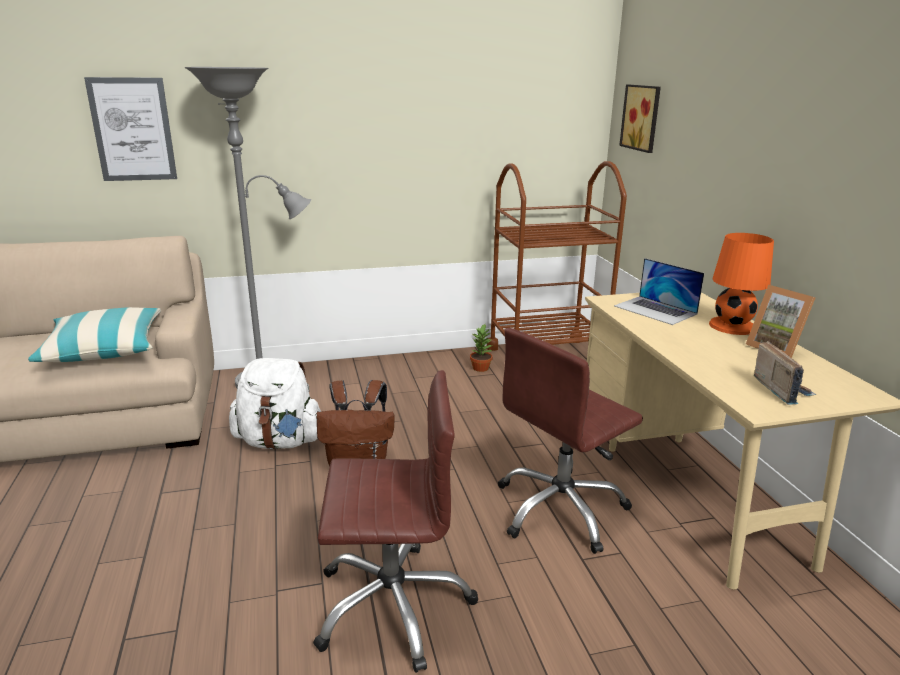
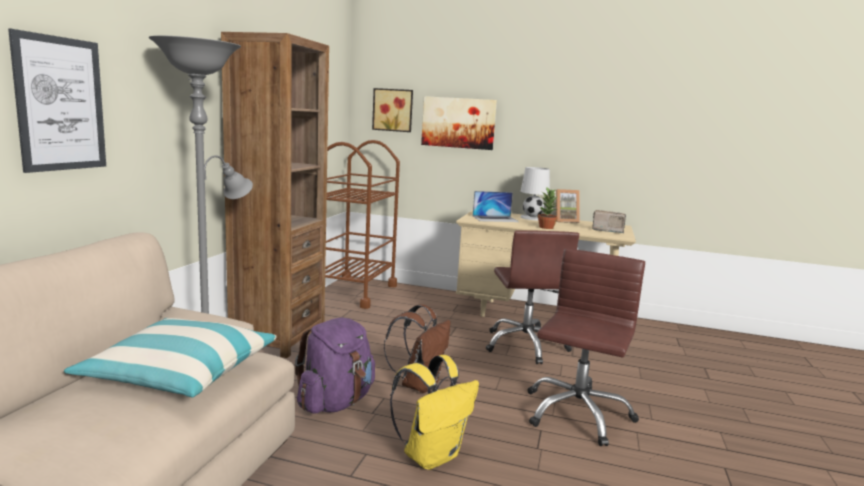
camera: 60 degrees left, 10 degrees down
(218, 523) = (432, 455): none -> yellow backpack
(279, 441) = (336, 402): white backpack -> purple backpack
(378, 370) = (278, 338): none -> brown bookcase
(481, 368) = (336, 310): potted plant -> potted plant (546, 227)
(700, 142) = (458, 123): none -> picture
(732, 326) = (532, 218): orange table lamp -> white table lamp

